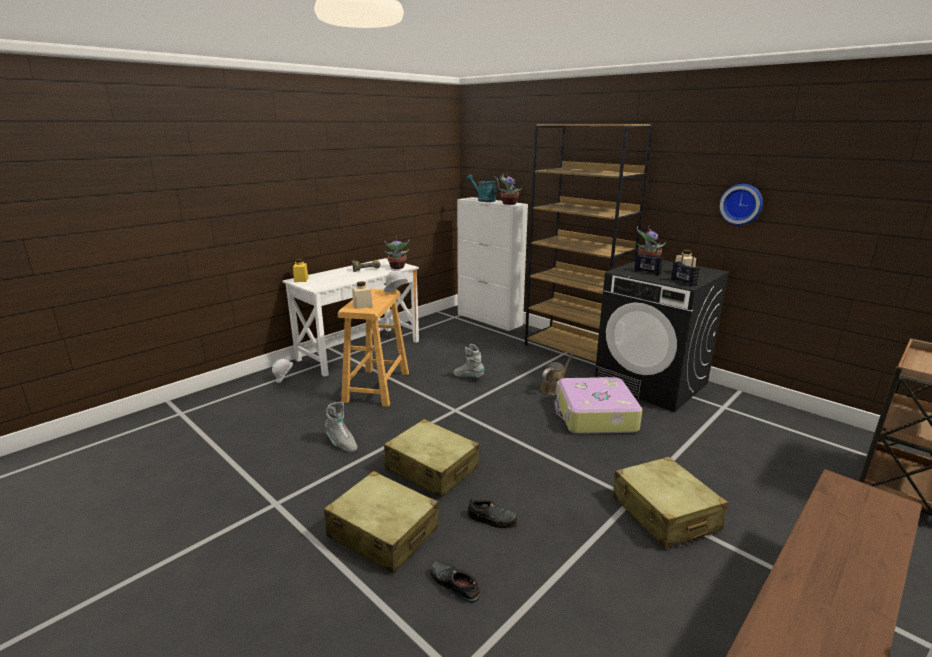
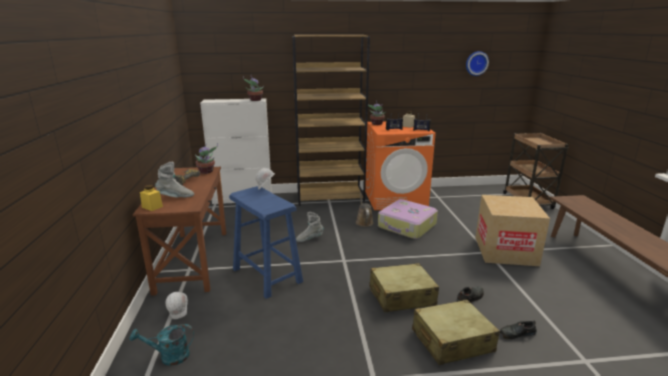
camera: 50 degrees left, 0 degrees up
(341, 443) = (327, 320): grey boot -> grey boot (175, 197)
(359, 350) = (193, 260): white desk -> brown desk
(362, 305) = (270, 204): beige jar -> none
(376, 387) = (267, 276): beige stool -> blue stool
(483, 200) = (226, 100): turquoise watering can -> turquoise watering can (169, 356)
(651, 383) = (395, 199): black washing machine -> orange washing machine
(664, 514) = (505, 251): beige suitcase -> cardboard box
(741, 204) = (419, 80): wall clock -> wall clock (476, 63)

